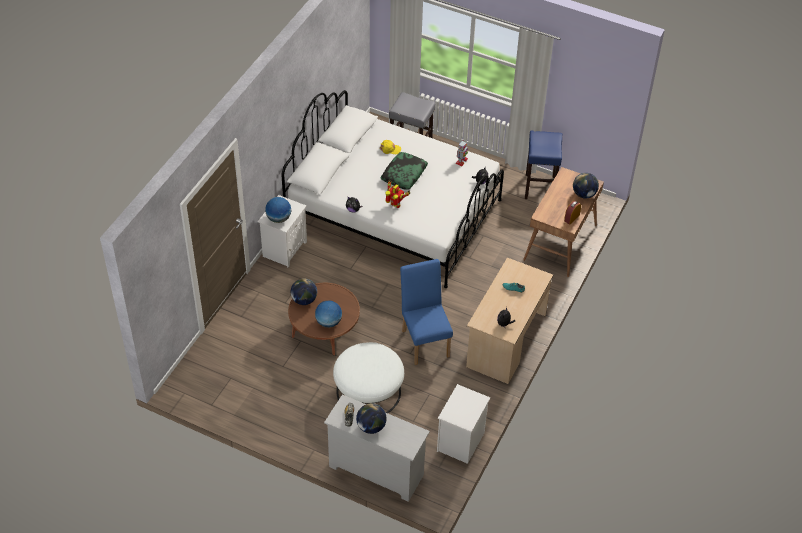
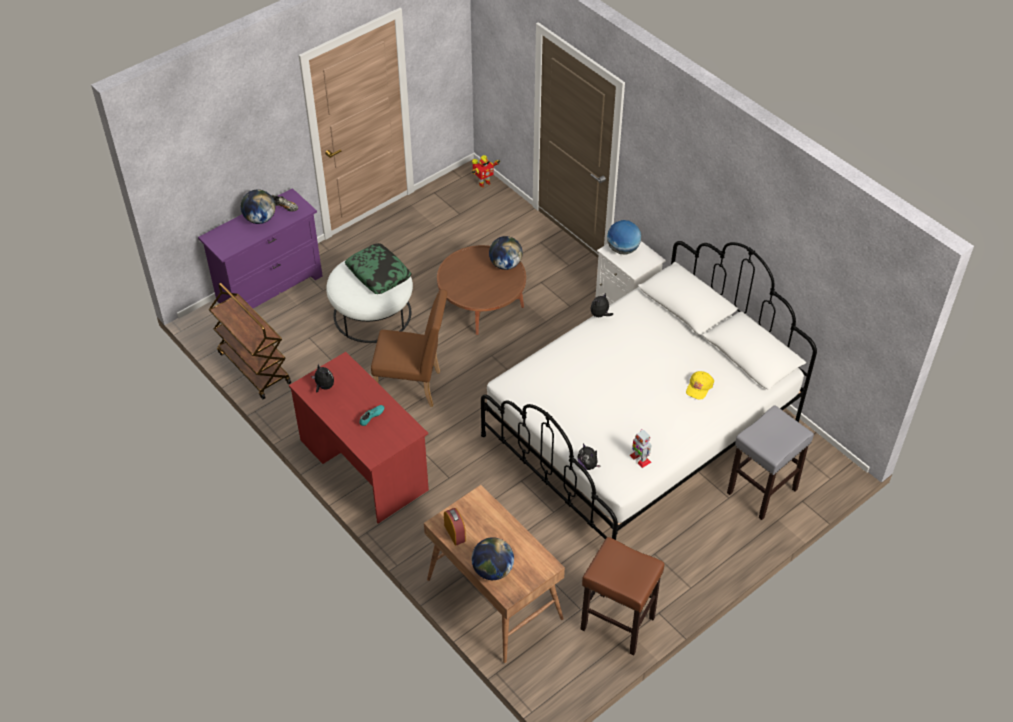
camera: 115 degrees right, 0 degrees up
(328, 322) = (460, 275): globe -> none
(376, 470) = (270, 288): white dresser -> purple dresser
(395, 205) = (586, 357): toy robot -> toy robot (483, 183)
(404, 174) = (641, 385): pillow -> pillow (378, 273)
(424, 340) = (413, 386): blue chair -> brown chair
(461, 442) = (253, 367): white nightstand -> brown cart
(506, 341) = (363, 465): beige desk -> red desk
(540, 188) = (616, 623): blue stool -> brown stool

